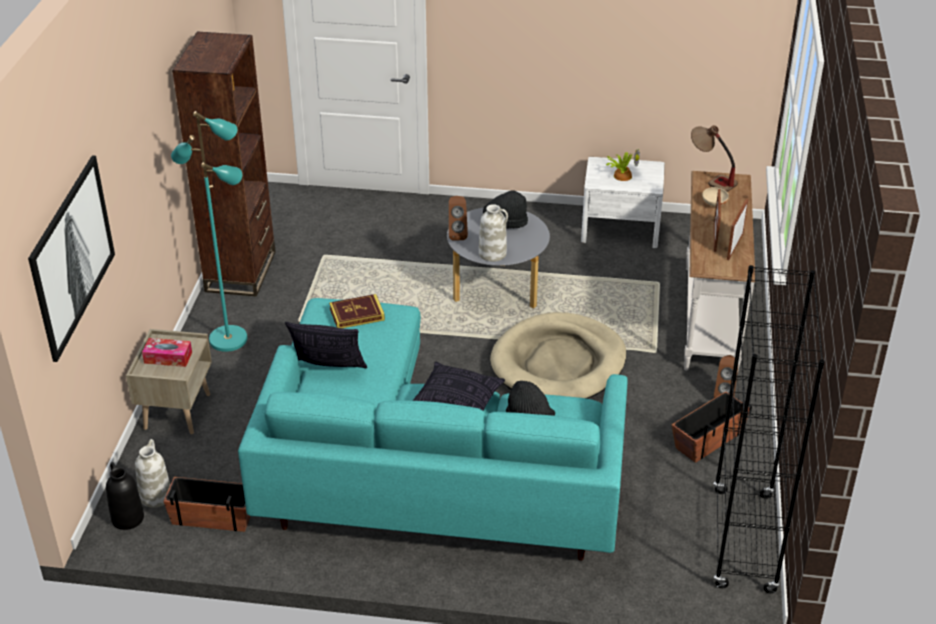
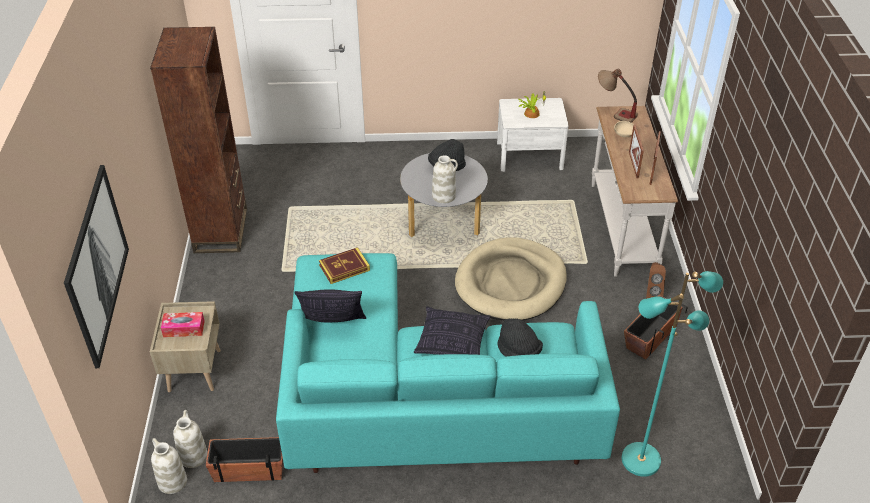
camera: 10 degrees left, 5 degrees up
(127, 518) = (172, 481): black vase -> white vase
(229, 338) = (225, 295): turquoise floor lamp -> turquoise floor lamp (640, 459)
(457, 234) = (409, 181): brown speaker -> none
(744, 541) = (704, 426): black bookcase -> none

